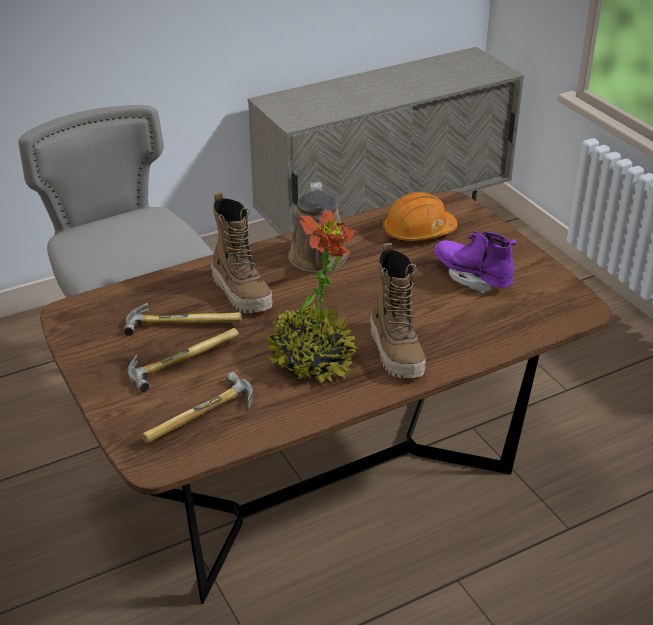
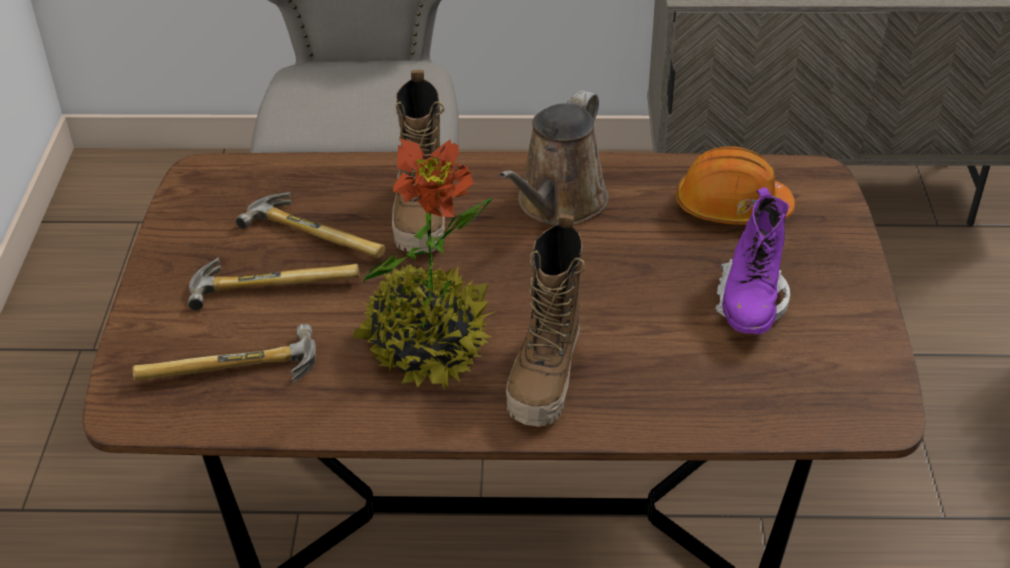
camera: 30 degrees right, 5 degrees up
(472, 277) = (750, 303): purple boot -> purple boot turned 150 degrees counterclockwise

